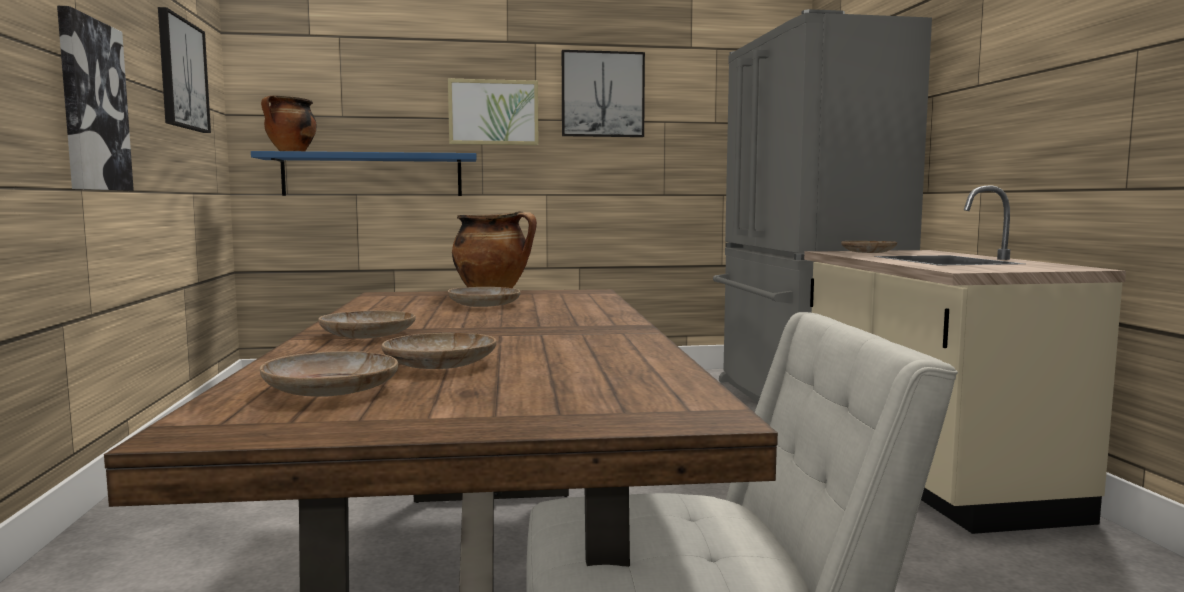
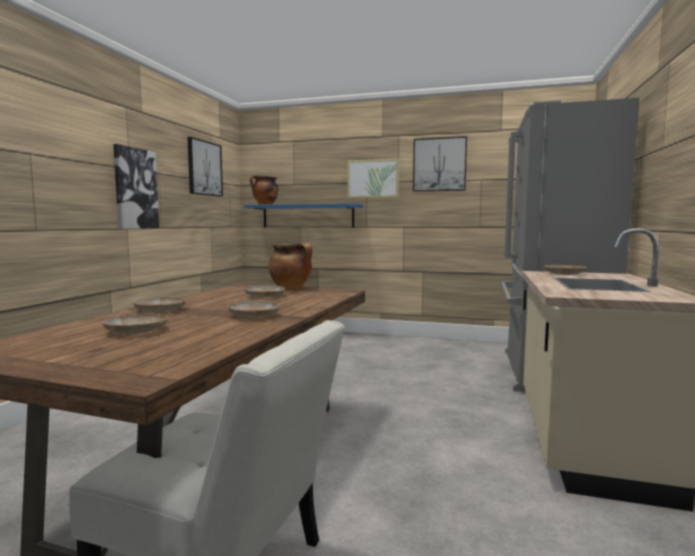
camera: 25 degrees right, 0 degrees up
(331, 389) = (56, 339): beige plate -> beige plate (254, 315)

